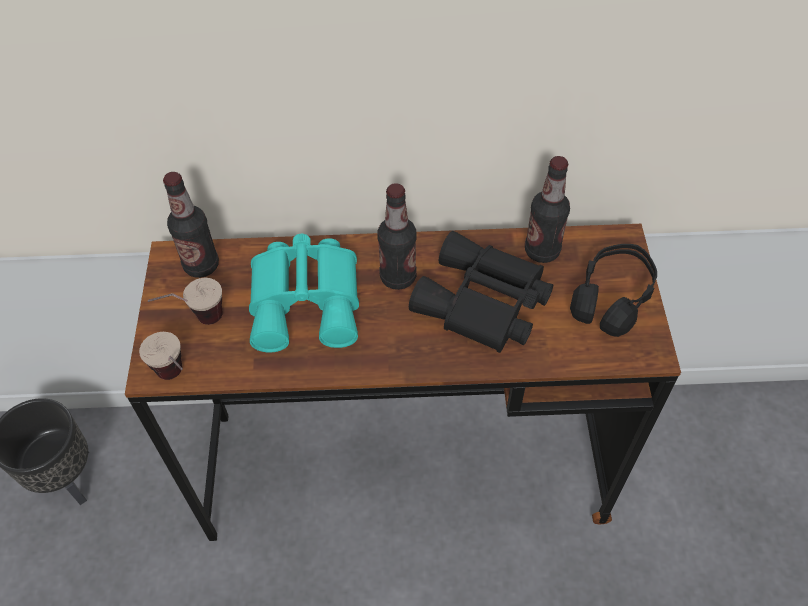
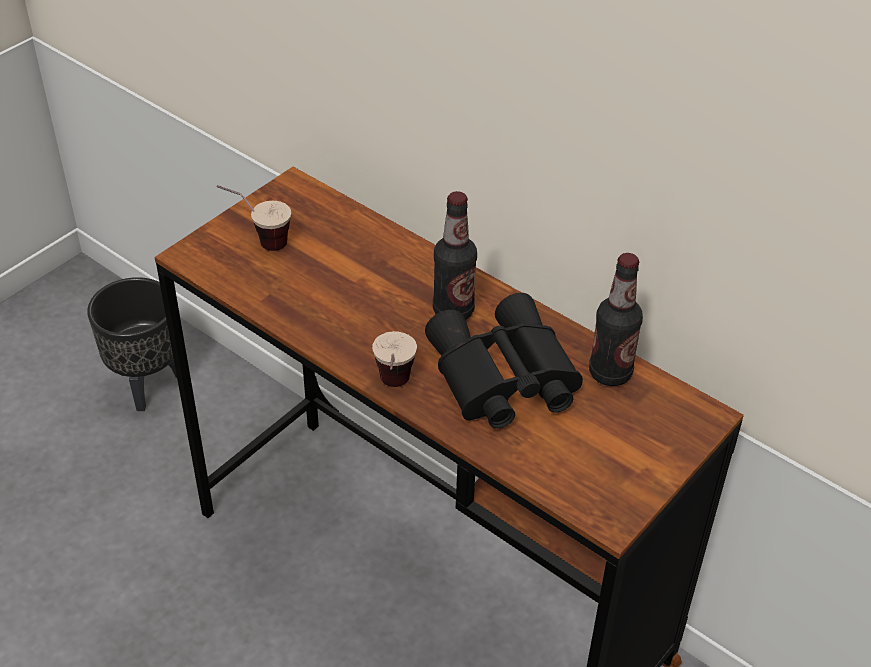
camera: 40 degrees right, 10 degrees down
(177, 379) = (199, 271): cup -> cup (394, 390)
(201, 265) = (308, 205): bottle -> none
(308, 300) = (359, 281): turquoise binoculars -> none
(611, 298) = (629, 452): black headphones -> none

